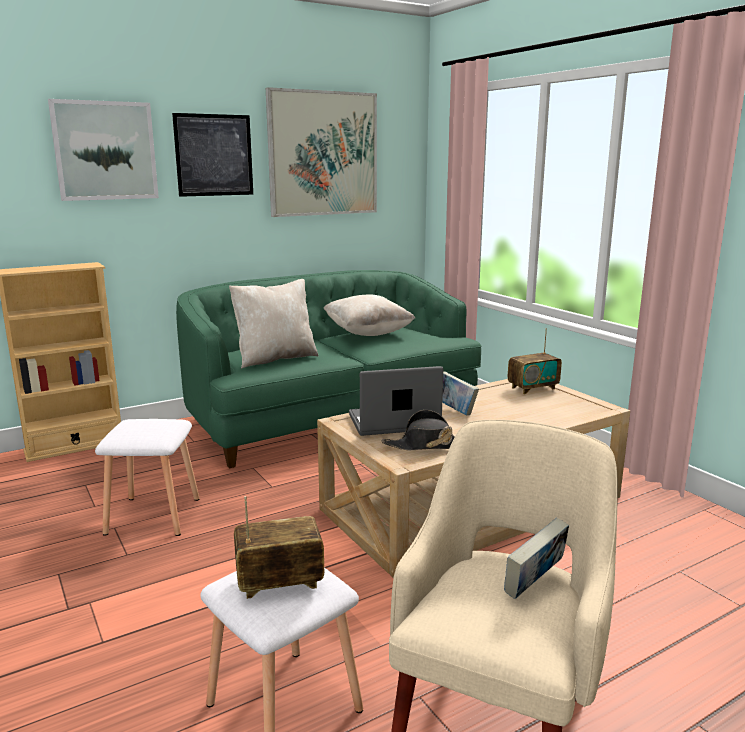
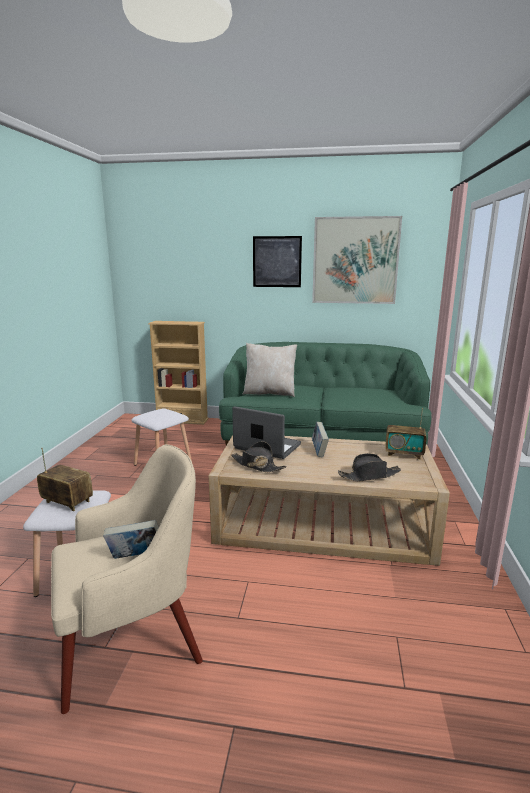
camera: 40 degrees right, 0 degrees up
(105, 151) = (214, 259): picture -> none
(367, 334) = (353, 390): beige pillow -> none
(548, 417) = (369, 475): none -> black hat

